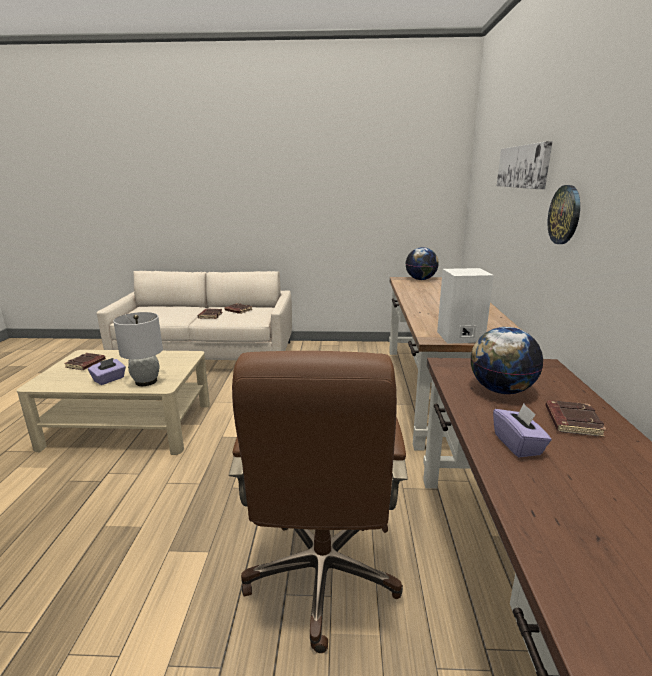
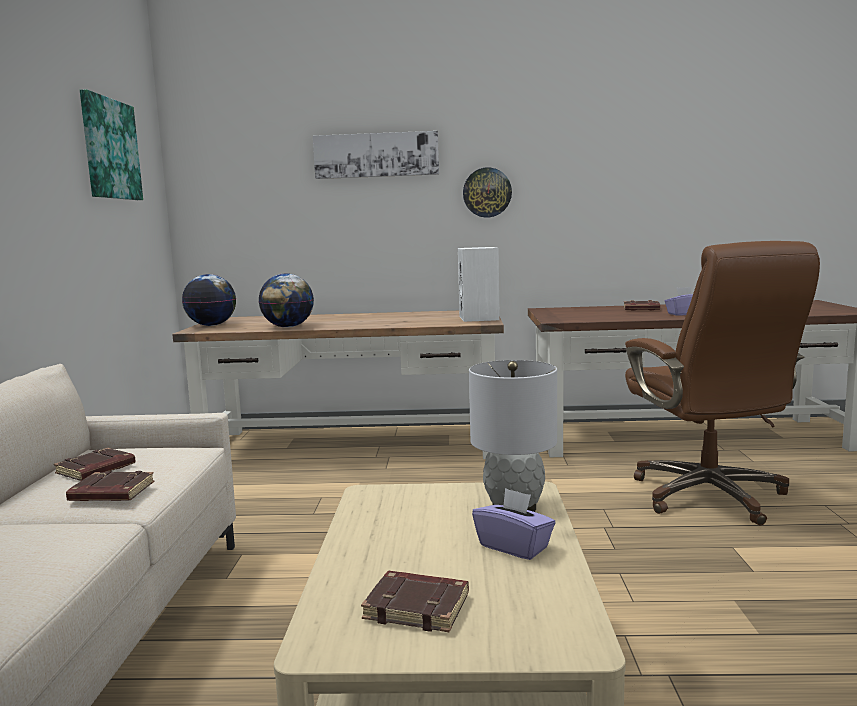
camera: 90 degrees left, 10 degrees down
(322, 570) = (705, 493): brown office chair -> brown office chair turned 75 degrees clockwise
(395, 168) = (110, 149): none -> picture
(500, 390) = (602, 314): globe -> globe (288, 327)

